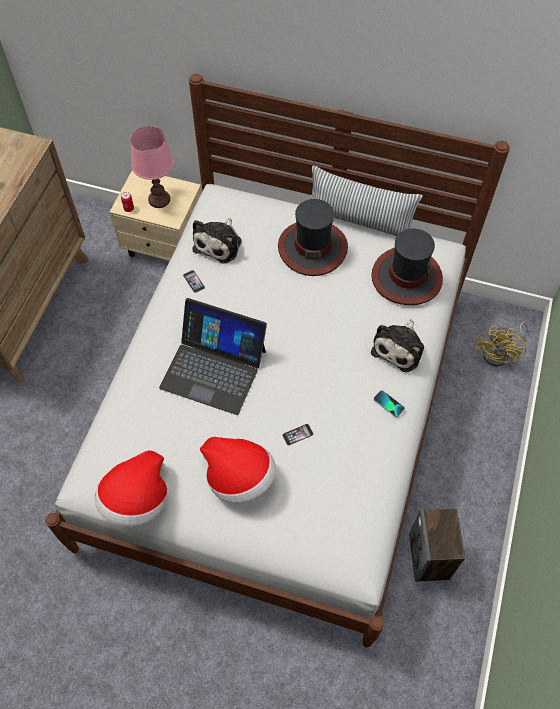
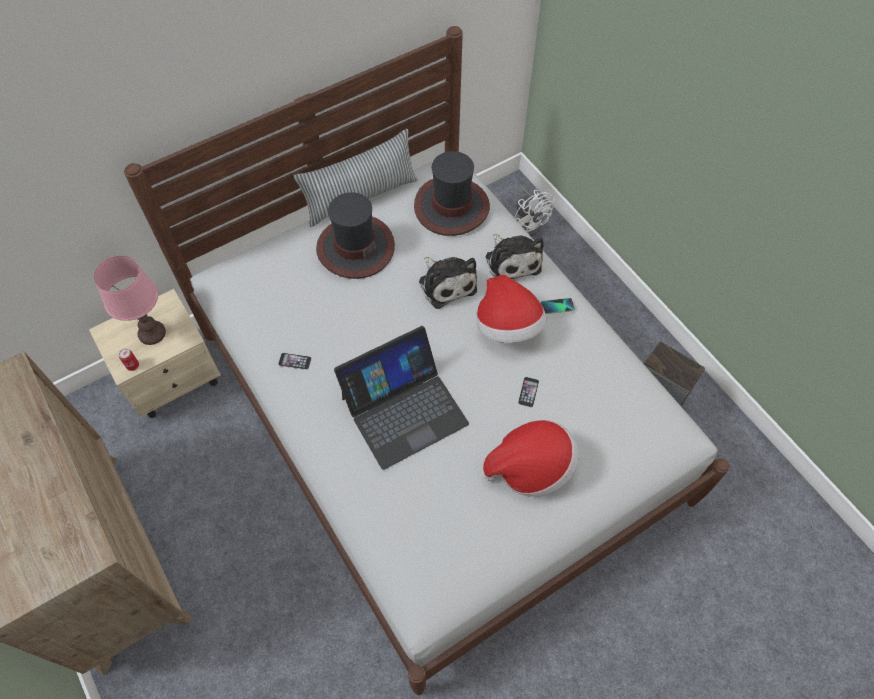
camera: 50 degrees left, 0 degrees up
(137, 499) = (481, 569): hat -> hat (508, 326)
(219, 243) = (275, 312): plush toy -> plush toy (446, 283)
(500, 354) = (528, 223): yellow fan -> white fan

